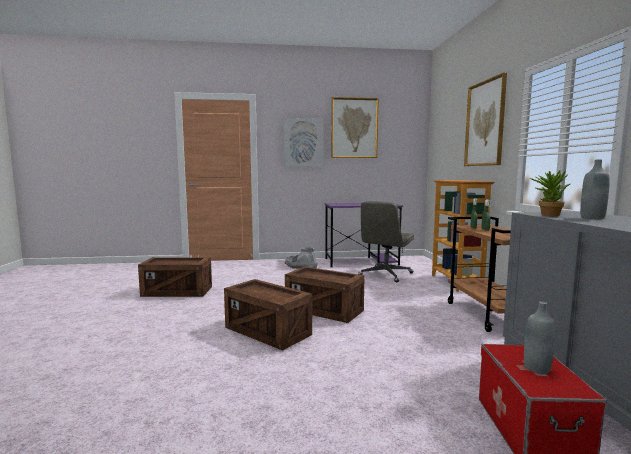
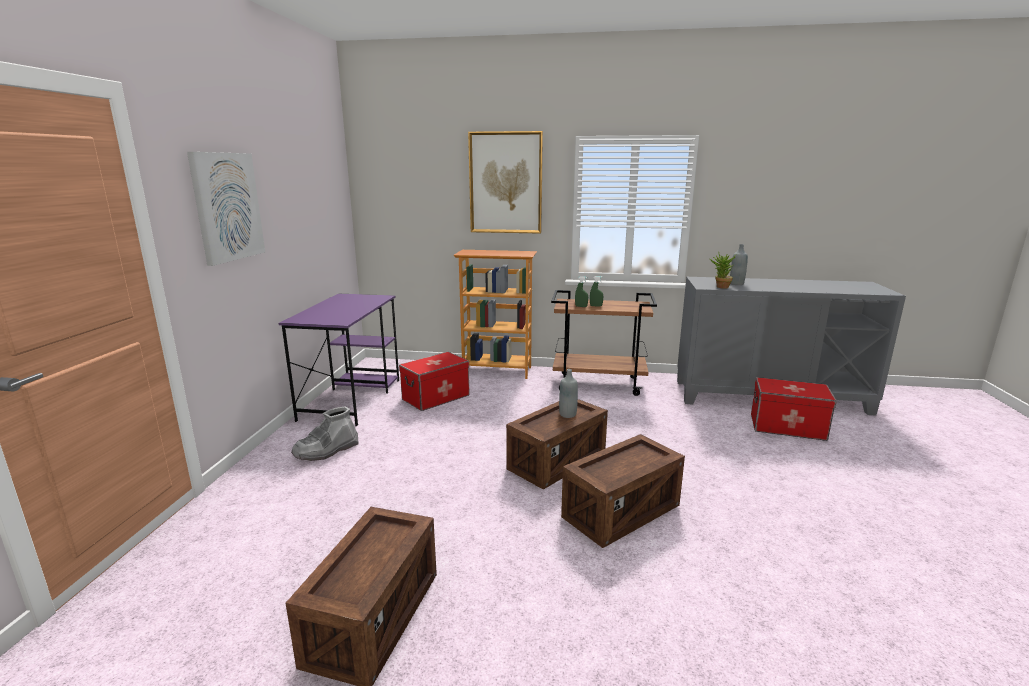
camera: 75 degrees left, 10 degrees up
(354, 128) = (285, 172): picture -> none
(385, 275) = (436, 397): grey office chair -> storage box
(537, 368) = (795, 387): grey bottle -> grey bottle (567, 414)

